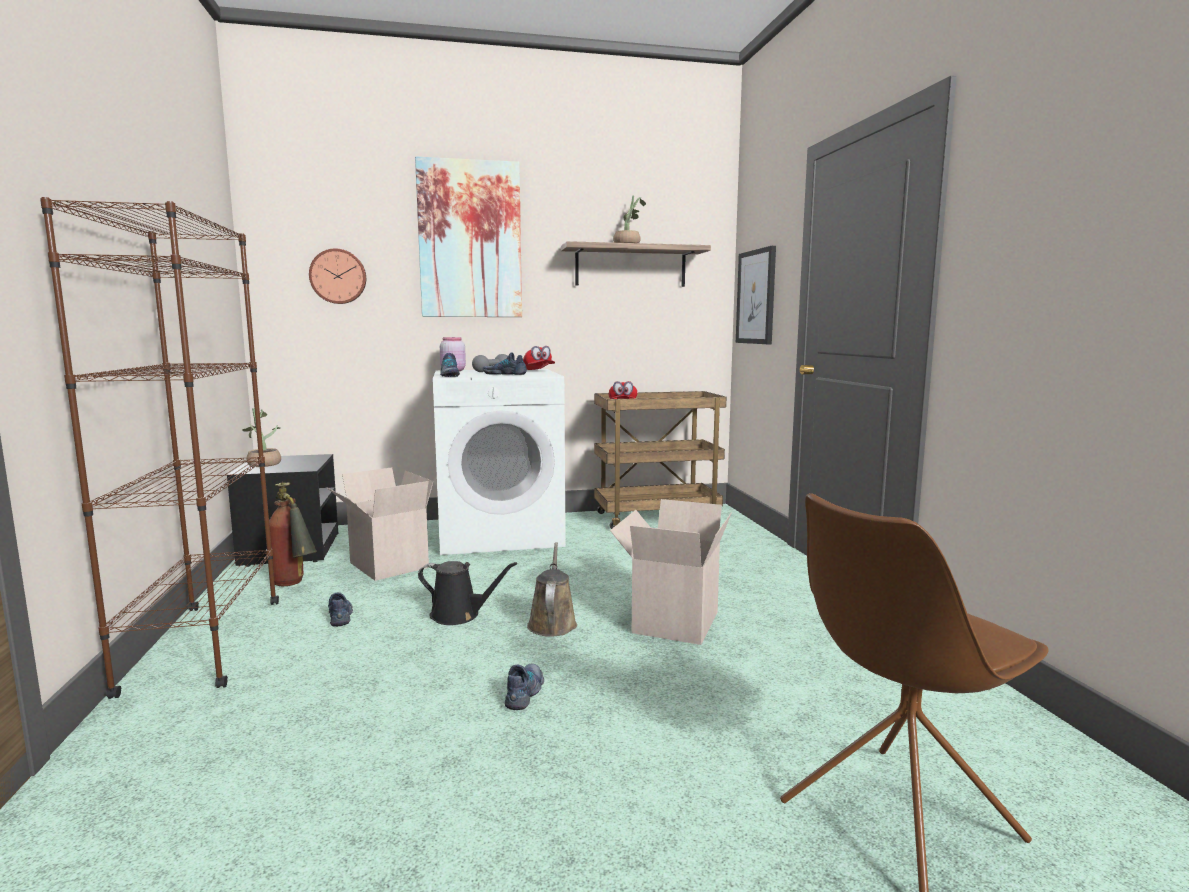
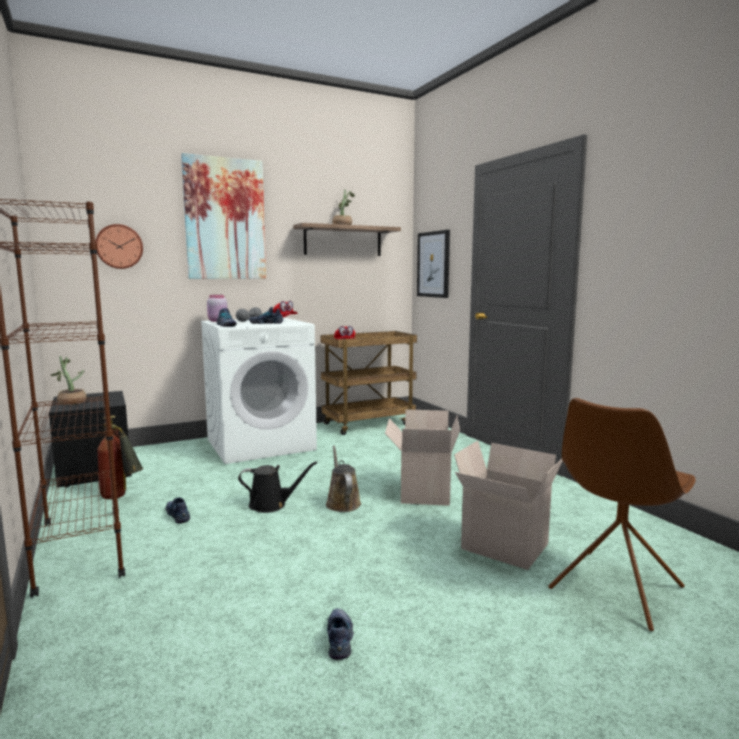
camera: 15 degrees left, 0 degrees up
(386, 565) = (186, 475): cardboard box -> cardboard box (502, 547)
(525, 692) = (354, 549): shoe -> shoe (340, 638)

